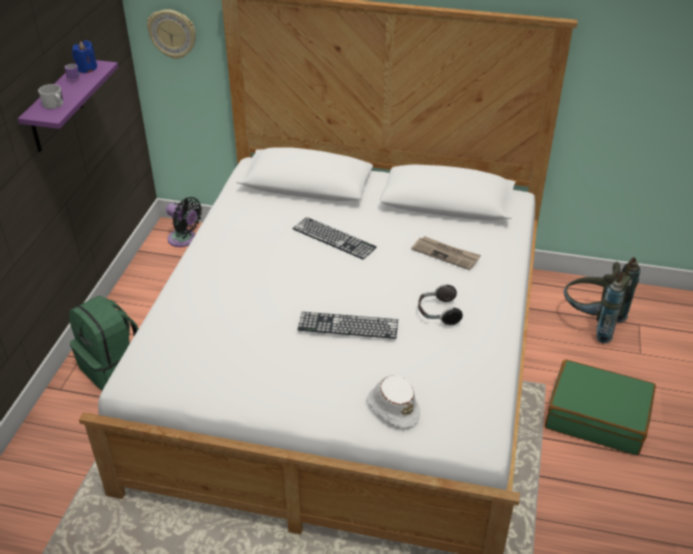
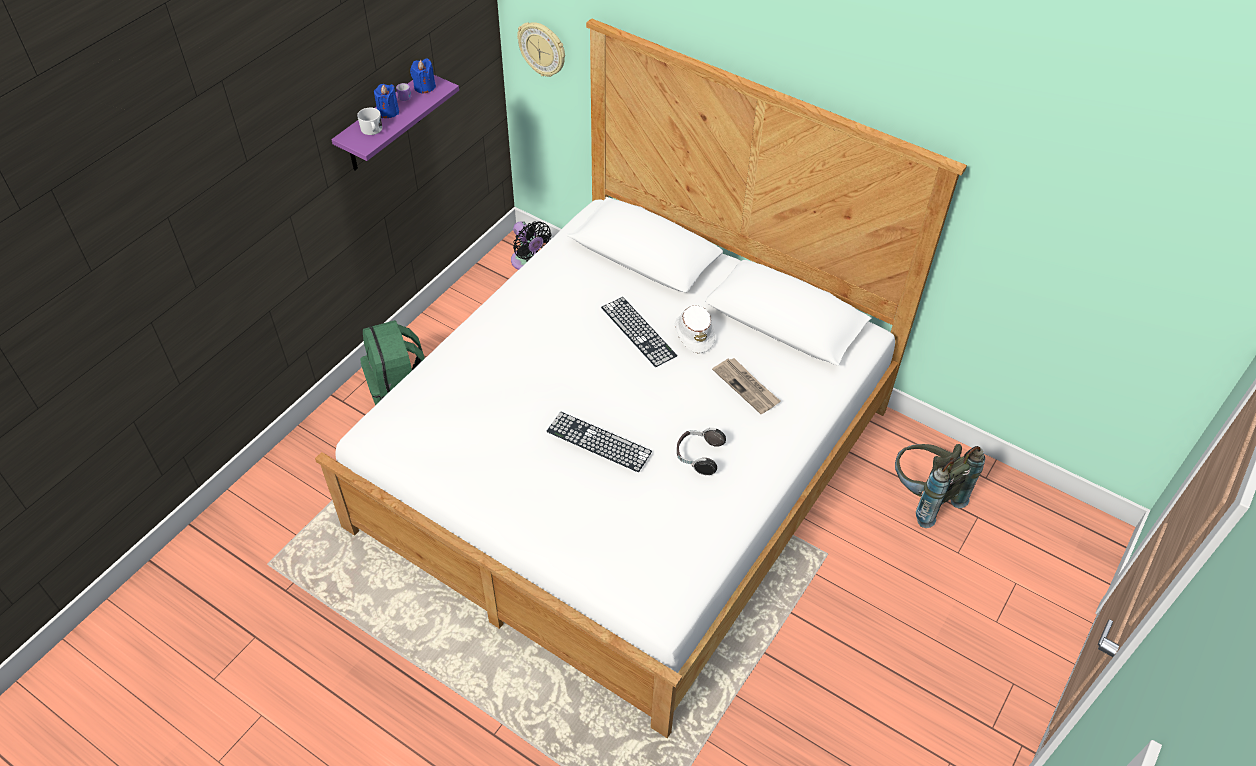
camera: 20 degrees right, 10 degrees up
(62, 90) = (388, 112): none -> blue candle
(393, 407) = (597, 546): white hat -> white hat (694, 333)
(597, 416) = (864, 609): green suitcase -> none

